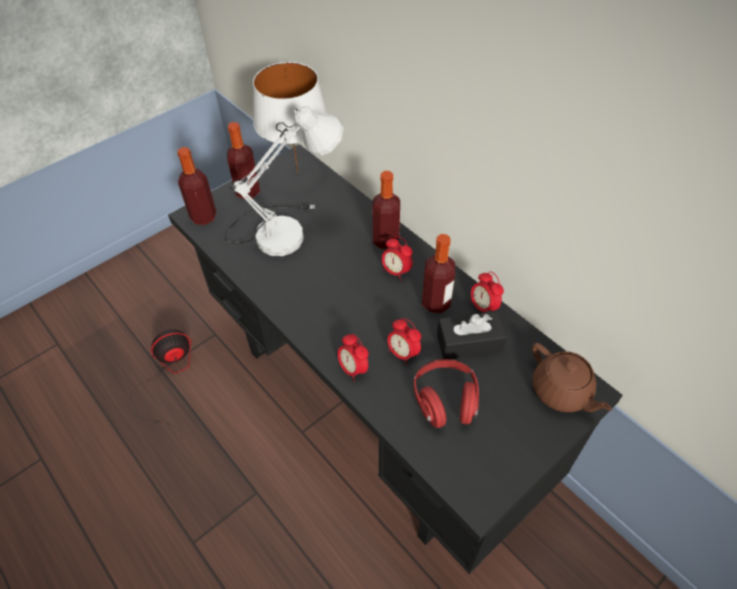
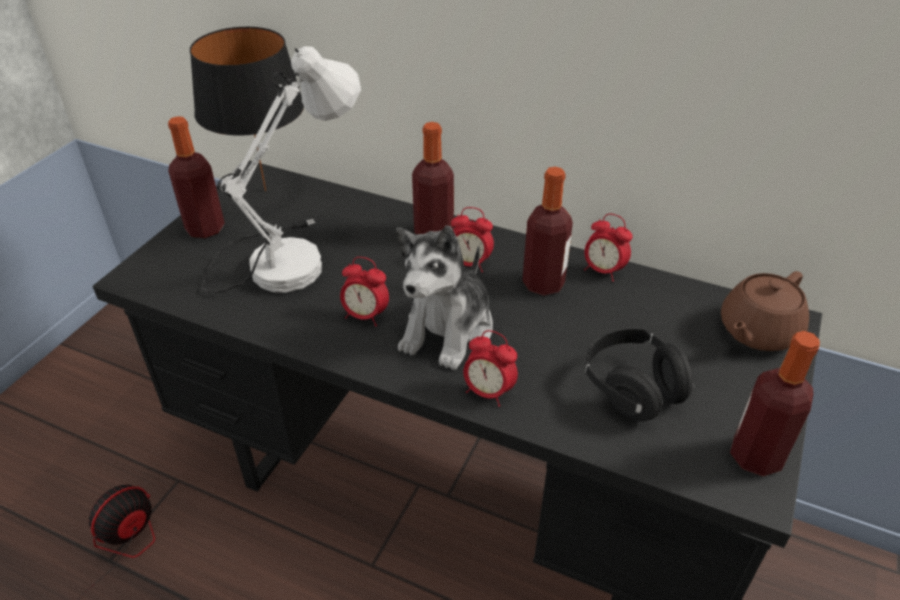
camera: 25 degrees left, 10 degrees down
(203, 217) = (153, 274): bottle -> bottle (755, 456)
(298, 172) = (266, 190): white table lamp -> black table lamp
(354, 316) = (448, 330): none -> plush toy
(403, 353) = (541, 352): alarm clock -> alarm clock (365, 316)
(445, 401) = (632, 389): red headphones -> black headphones
(469, 343) = (614, 314): black tissue box -> none
(561, 391) = (757, 331): brown teapot -> brown teapot turned 105 degrees clockwise

